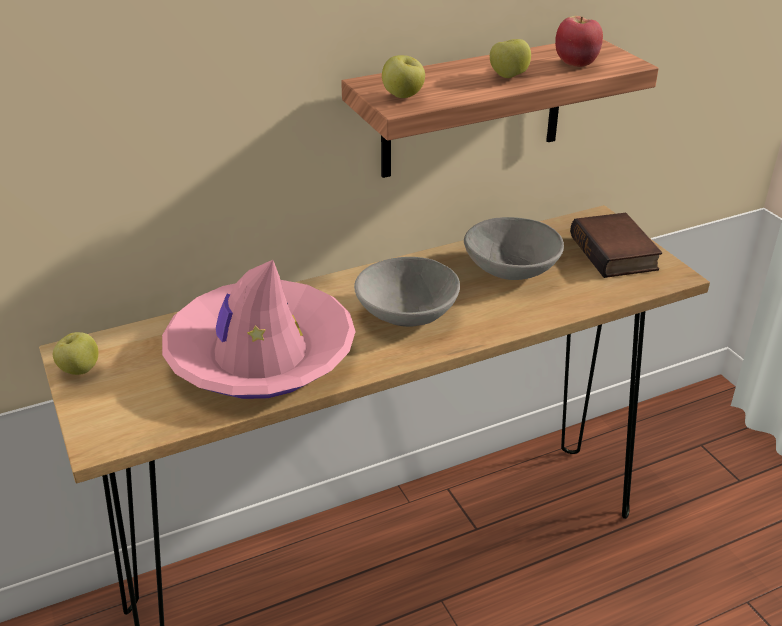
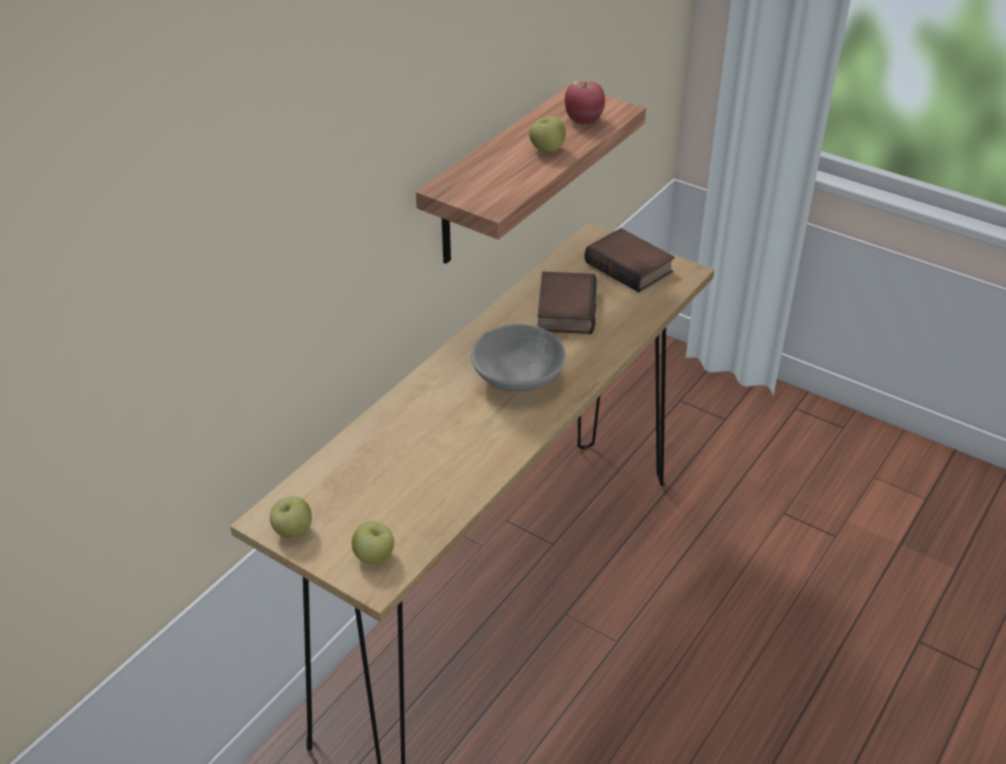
camera: 30 degrees left, 5 degrees up
(260, 355) = (434, 458): pink hat -> none
(403, 96) = (487, 195): apple -> apple (374, 556)
(511, 269) = (564, 309): grey bowl -> book

